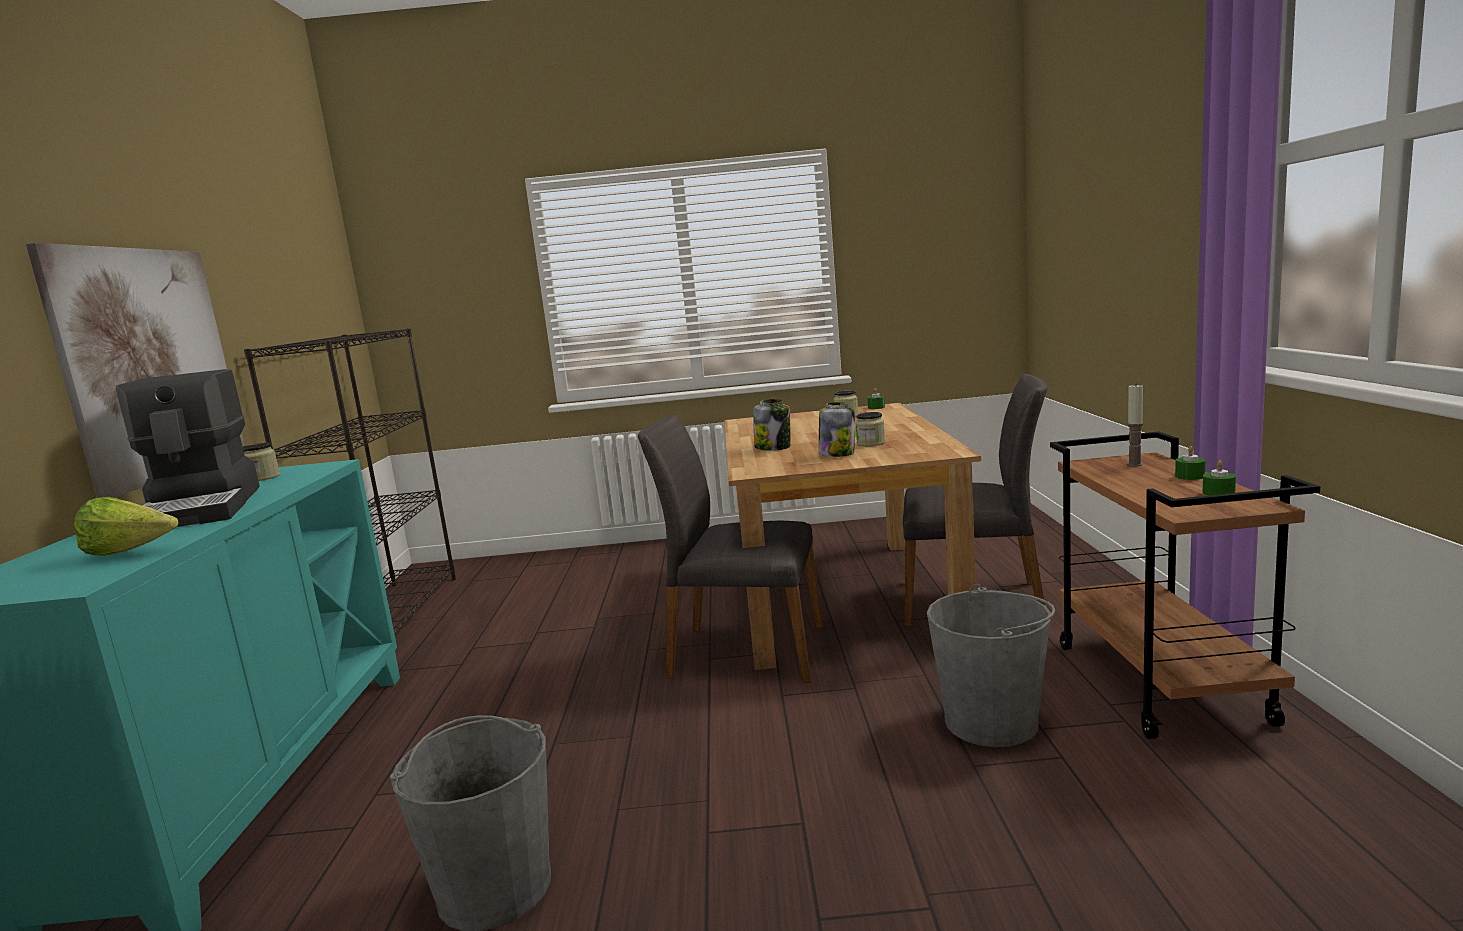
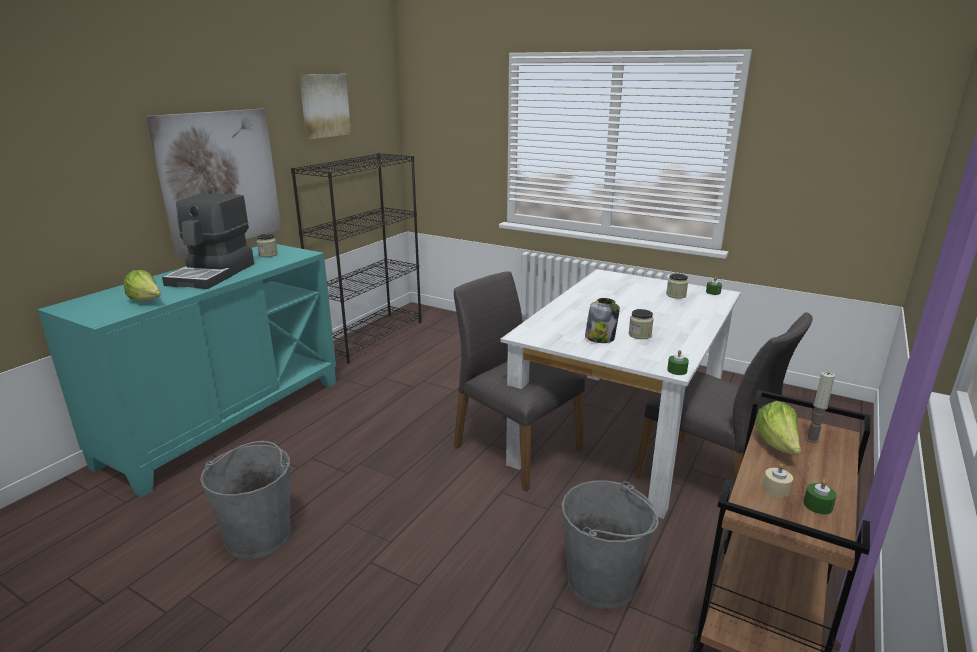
camera: 30 degrees right, 10 degrees up
(269, 258) = (324, 105): none -> picture
(773, 447) = (575, 313): jar -> none
(843, 597) = (621, 433): brown dining table -> white dining table
(1119, 475) = (777, 446): none -> lettuce
(1172, 495) = (776, 489): none -> beige candle
(1189, 476) = (831, 474): green candle -> green candle (677, 370)

